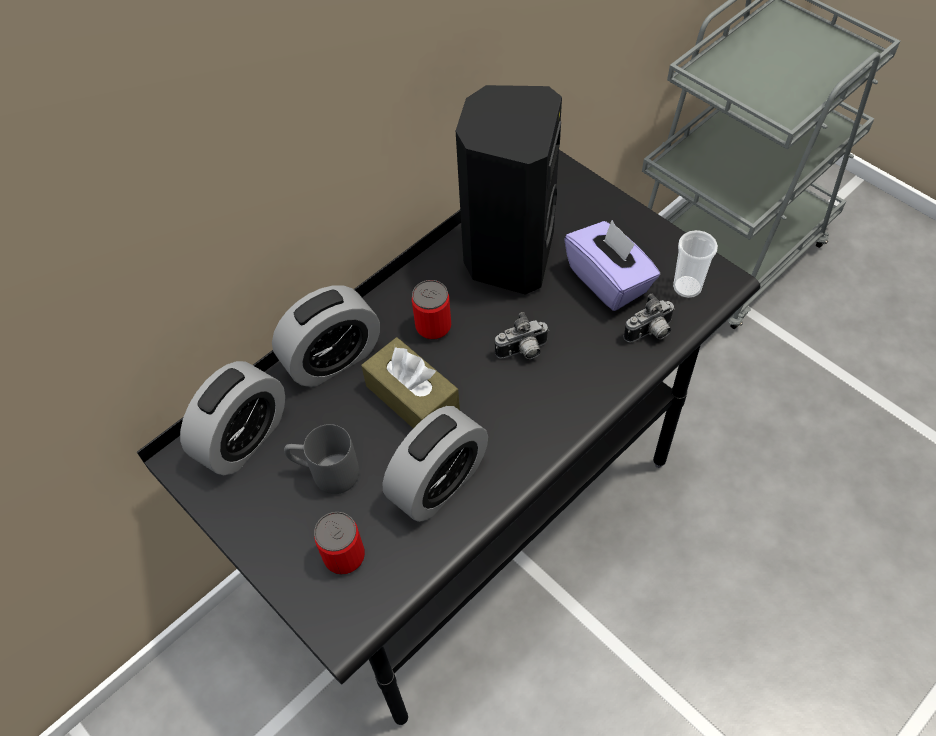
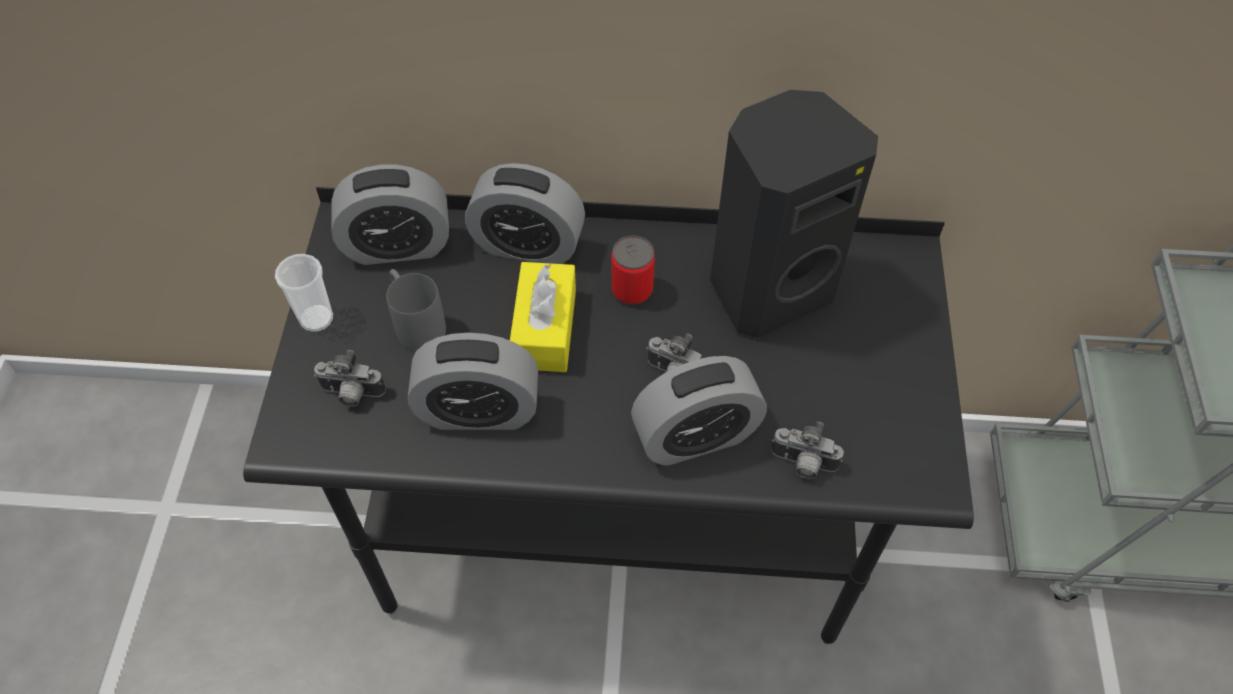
camera: 45 degrees right, 0 degrees up
(344, 556) = (351, 395): can -> camera
(412, 397) = (544, 329): brown tissue box -> yellow tissue box
(578, 373) = (695, 436): none -> alarm clock
(609, 280) = (827, 387): purple tissue box -> none
(687, 287) = (892, 459): cup -> cup (316, 318)

